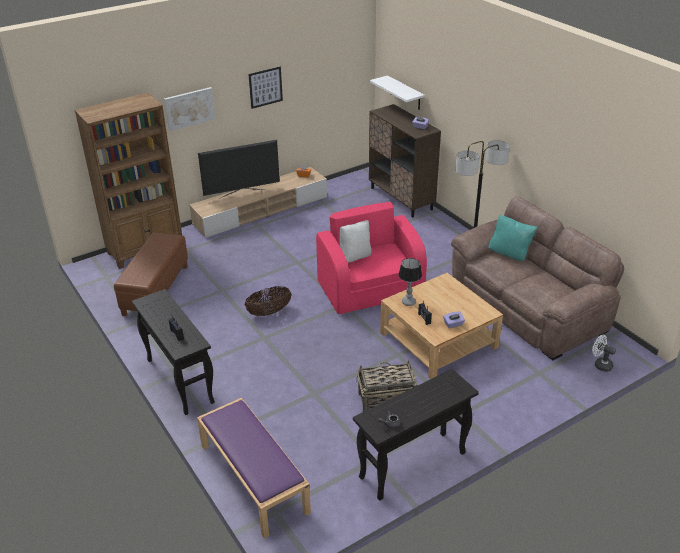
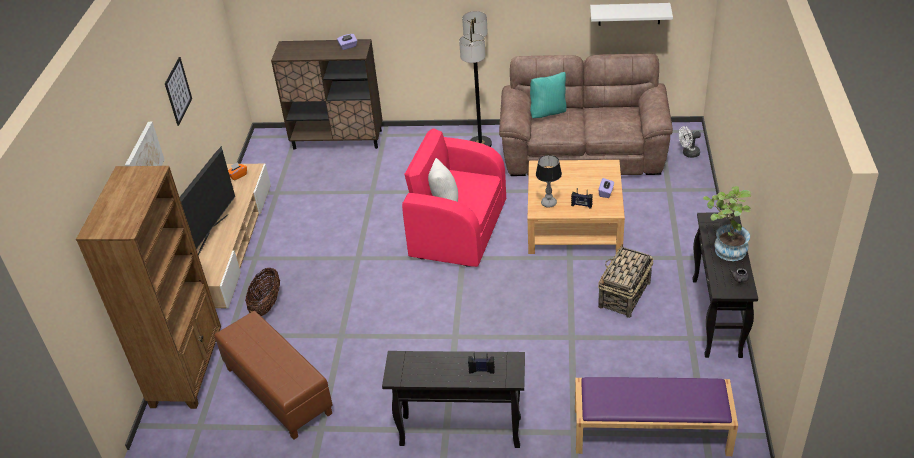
camera: 50 degrees left, 5 degrees up
(269, 312) = (417, 315): basket -> basket (266, 304)
(405, 93) = (293, 21): white shelf -> white shelf (629, 14)
(420, 402) = (725, 249): none -> potted plant

